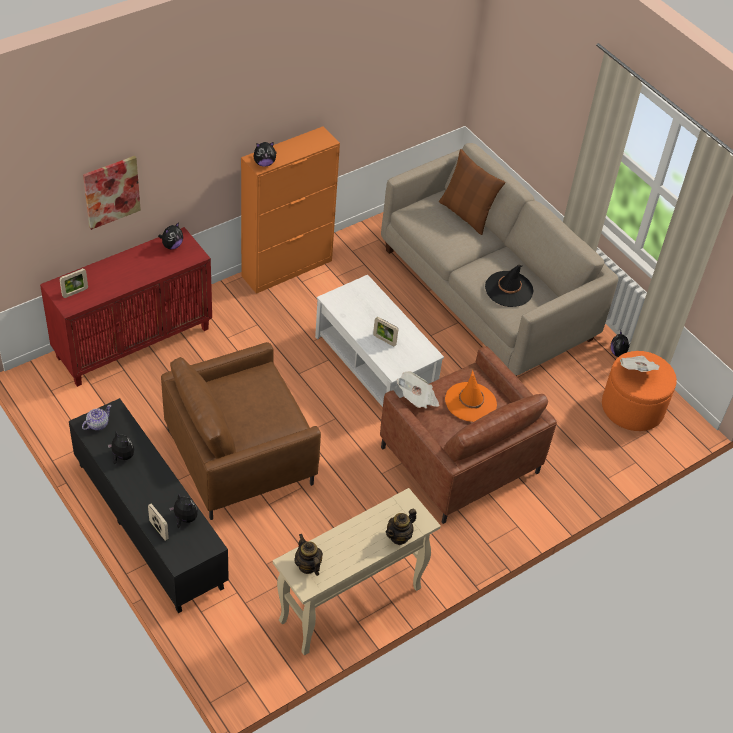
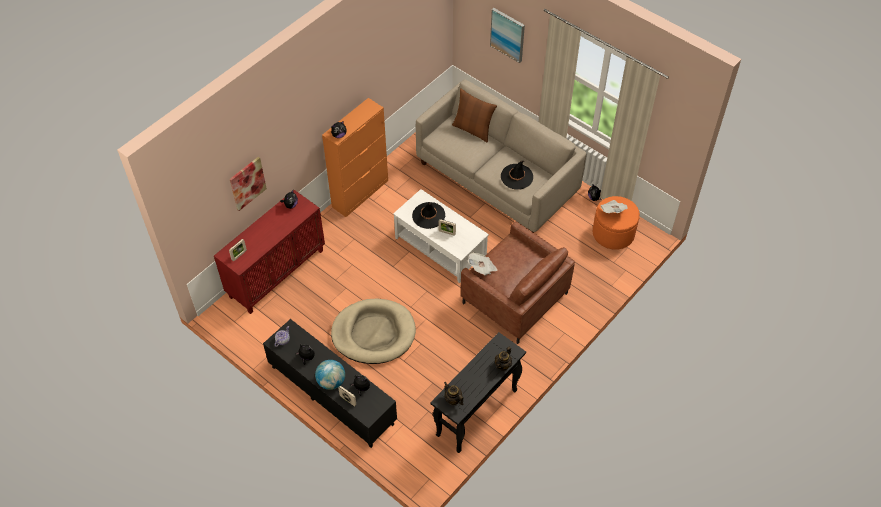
camera: 10 degrees left, 5 degrees up
(145, 498) = (331, 382): none -> globe
(239, 456) = (373, 333): brown armchair -> beige dog bed
(350, 606) = (476, 413): beige console table -> black console table
(366, 311) = (428, 215): none -> black hat
(470, 402) = (516, 262): orange hat -> none
(544, 84) = (508, 34): none -> picture

